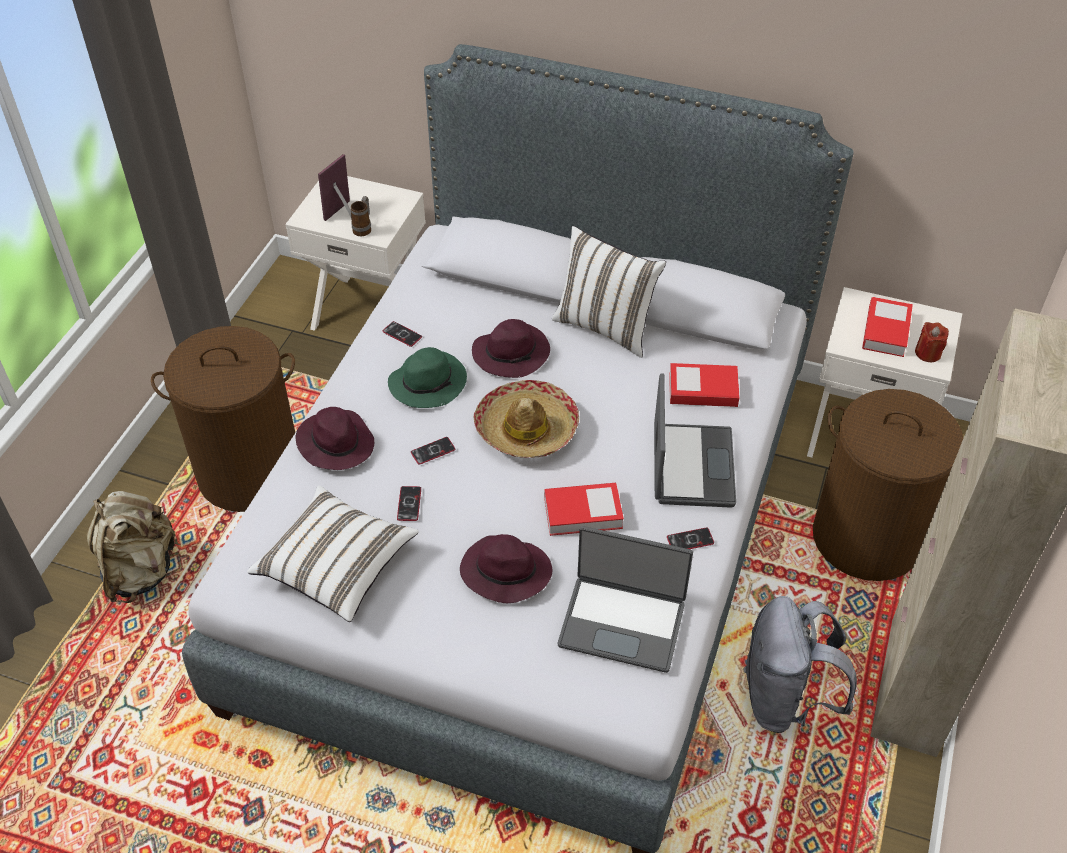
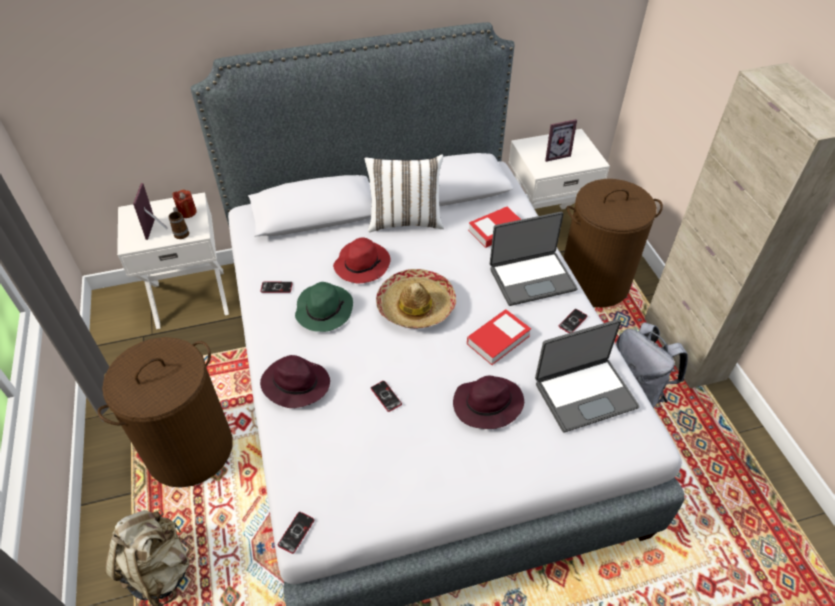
camera: 35 degrees left, 0 degrees up
(337, 566) = (374, 469): white pillow -> none
(433, 451) = (368, 352): phone -> phone (296, 532)
(512, 353) = (362, 264): purple hat -> red hat
(690, 466) = (531, 278): laptop -> laptop turned 105 degrees clockwise
(885, 331) = (554, 154): book -> picture frame
(928, 353) = (585, 156): red candle -> red candle (187, 212)

